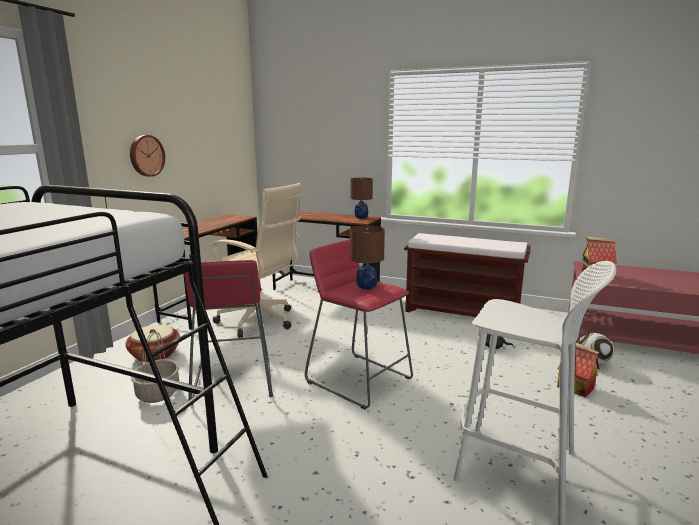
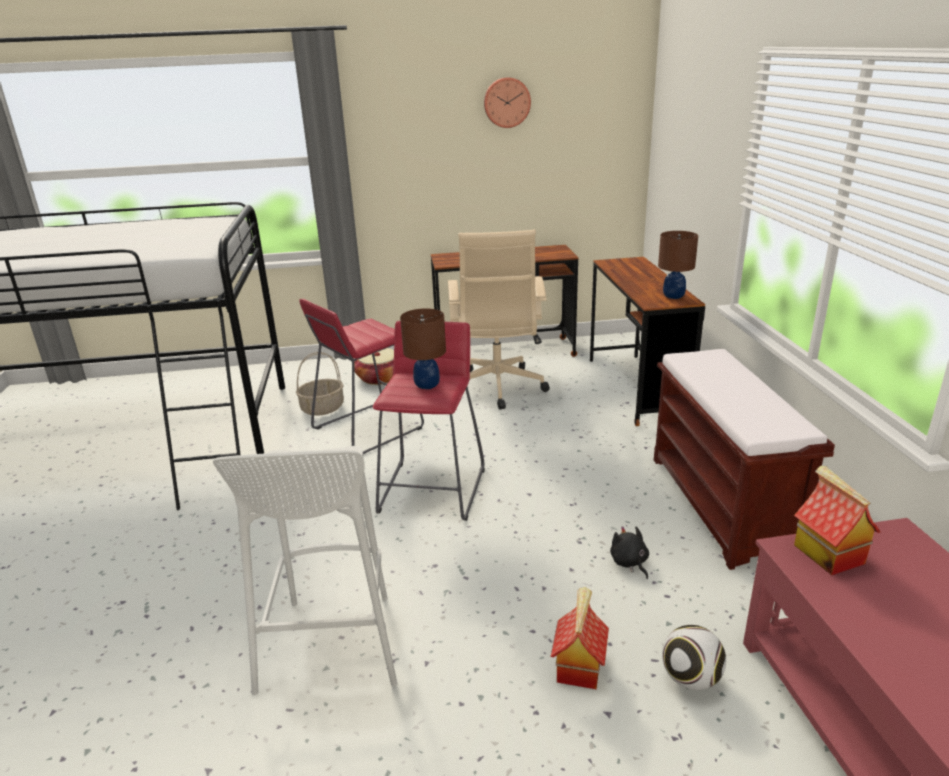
camera: 60 degrees right, 10 degrees up
(146, 155) = (441, 166): wall clock -> wall clock (506, 102)

